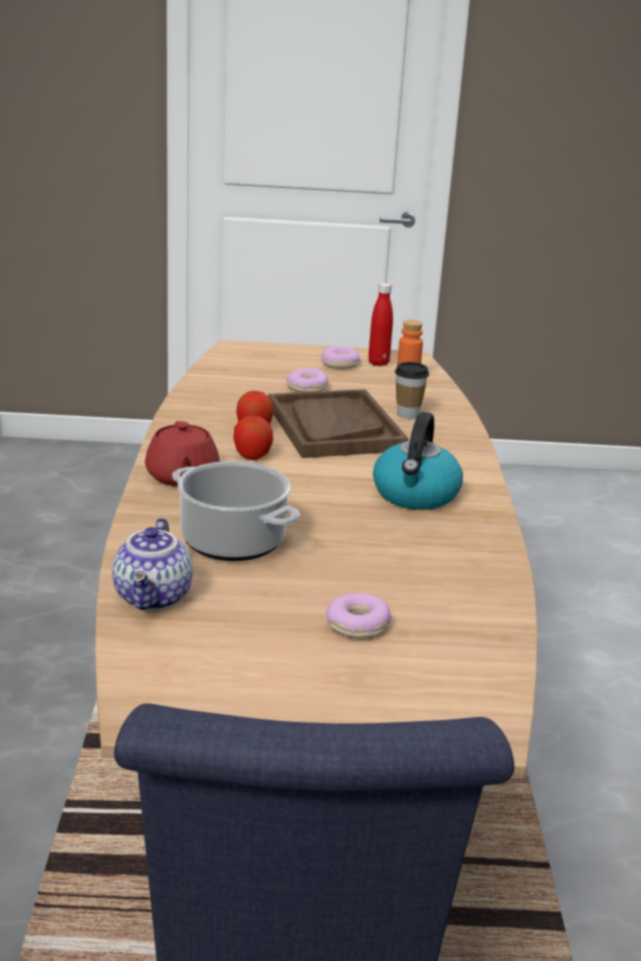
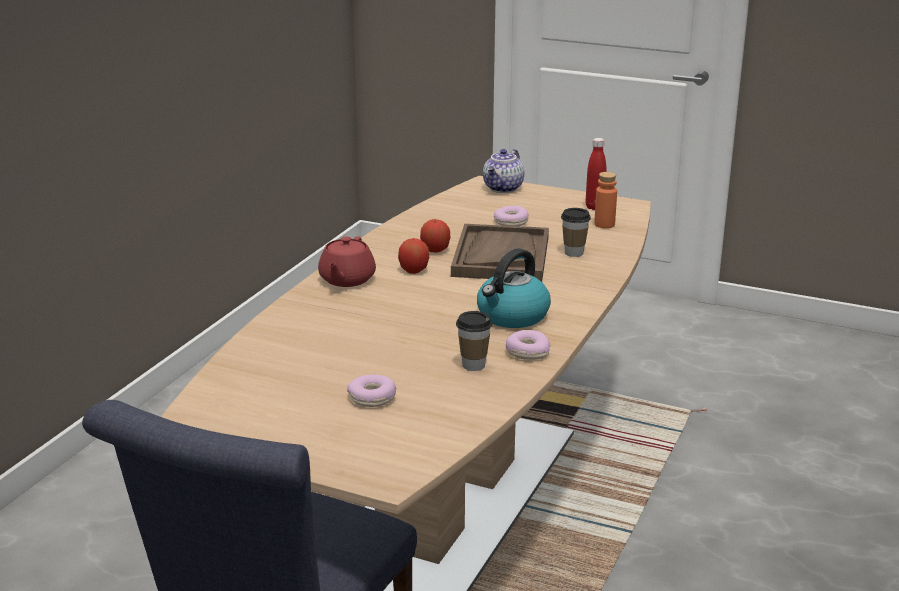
camera: 25 degrees right, 0 degrees up
(154, 598) = (253, 358): teapot -> teapot (504, 188)
(231, 541) = (339, 329): cooking pot -> none
(339, 364) = (558, 205): donut -> donut (527, 352)
(432, 561) = (473, 365): none -> cup

